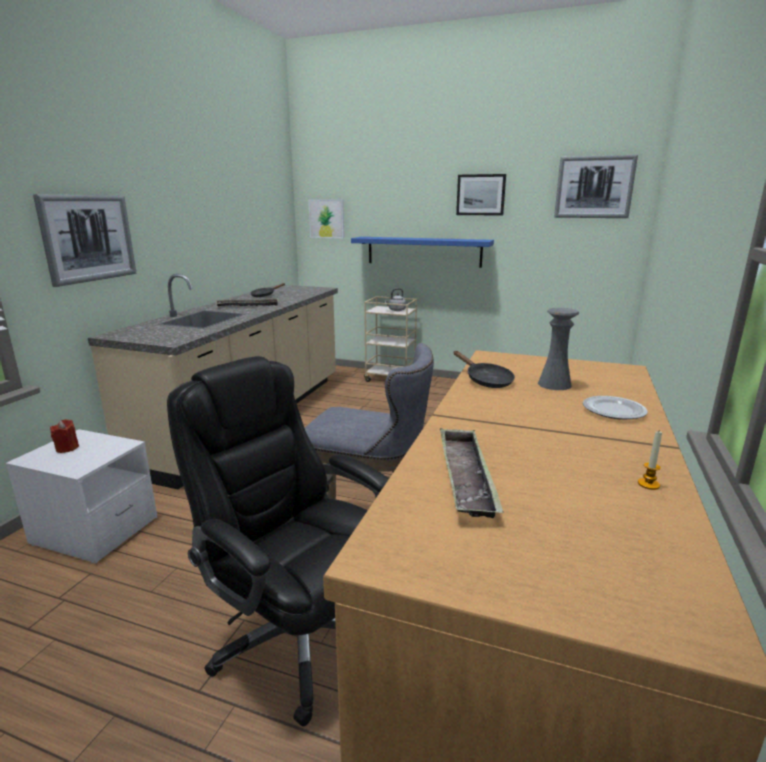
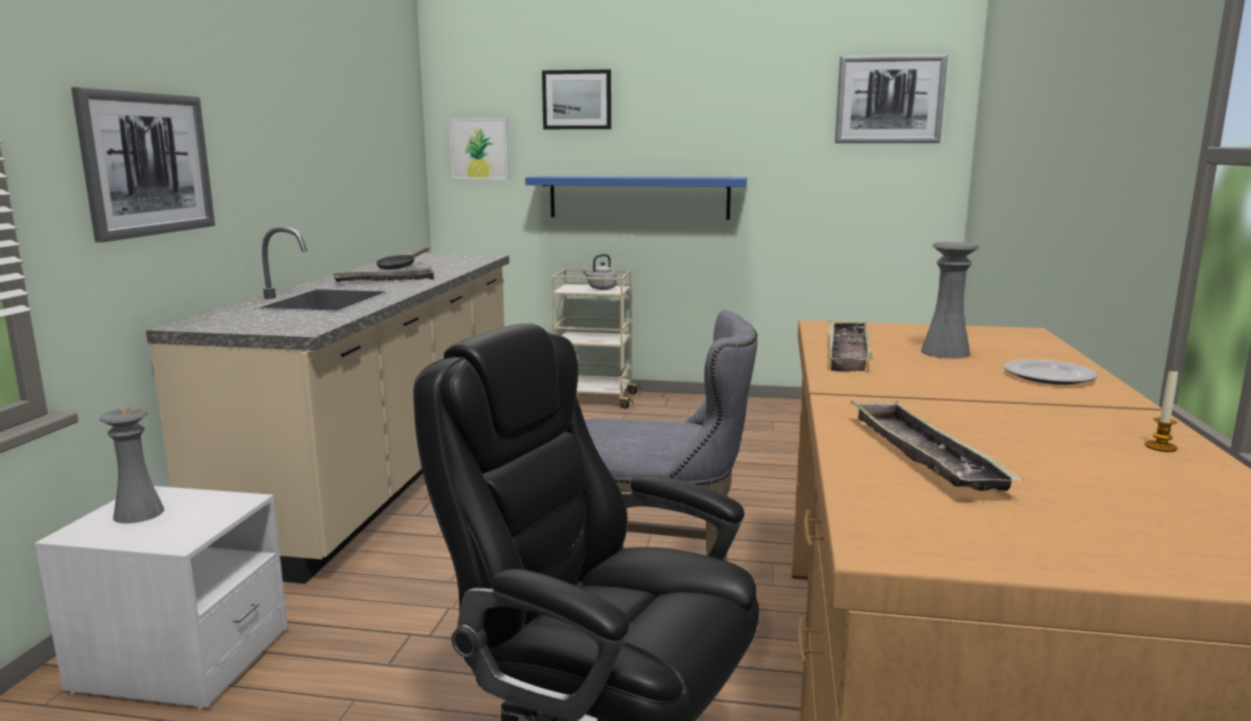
camera: 10 degrees left, 5 degrees down
(67, 448) = (139, 513): red candle -> grey vase
(480, 195) = (725, 111): picture -> picture (577, 100)
(485, 380) = (847, 352): black frying pan -> tray

